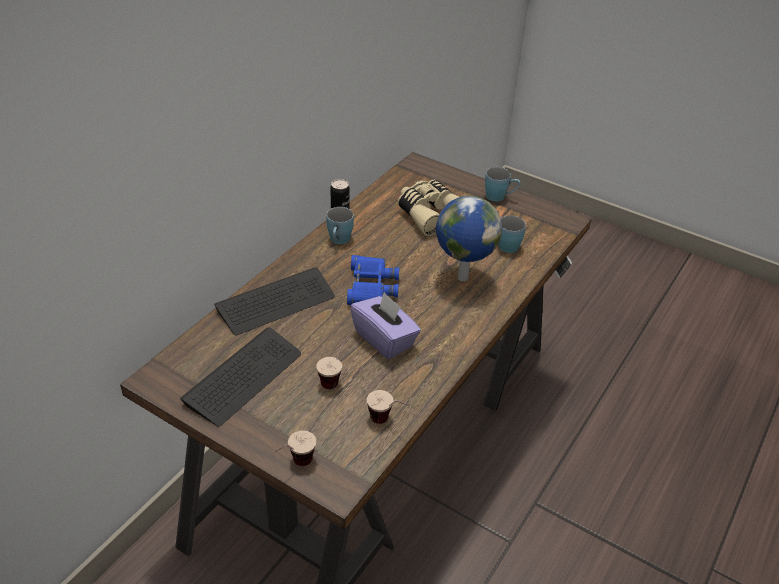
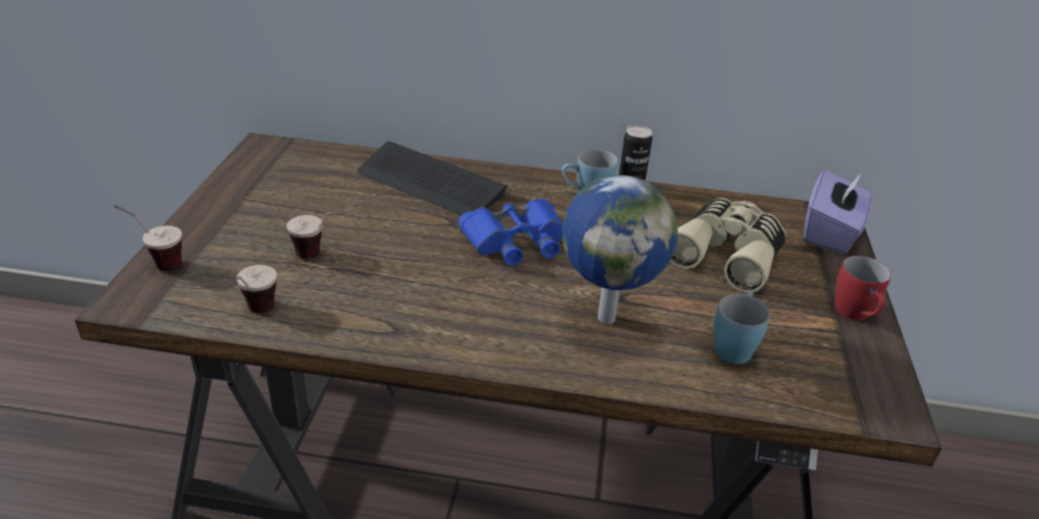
camera: 65 degrees right, 5 degrees down
(243, 377) = (289, 194): keyboard -> none
(384, 339) = (416, 276): purple tissue box -> purple tissue box (830, 233)
(500, 197) = (856, 315): blue mug -> red mug

